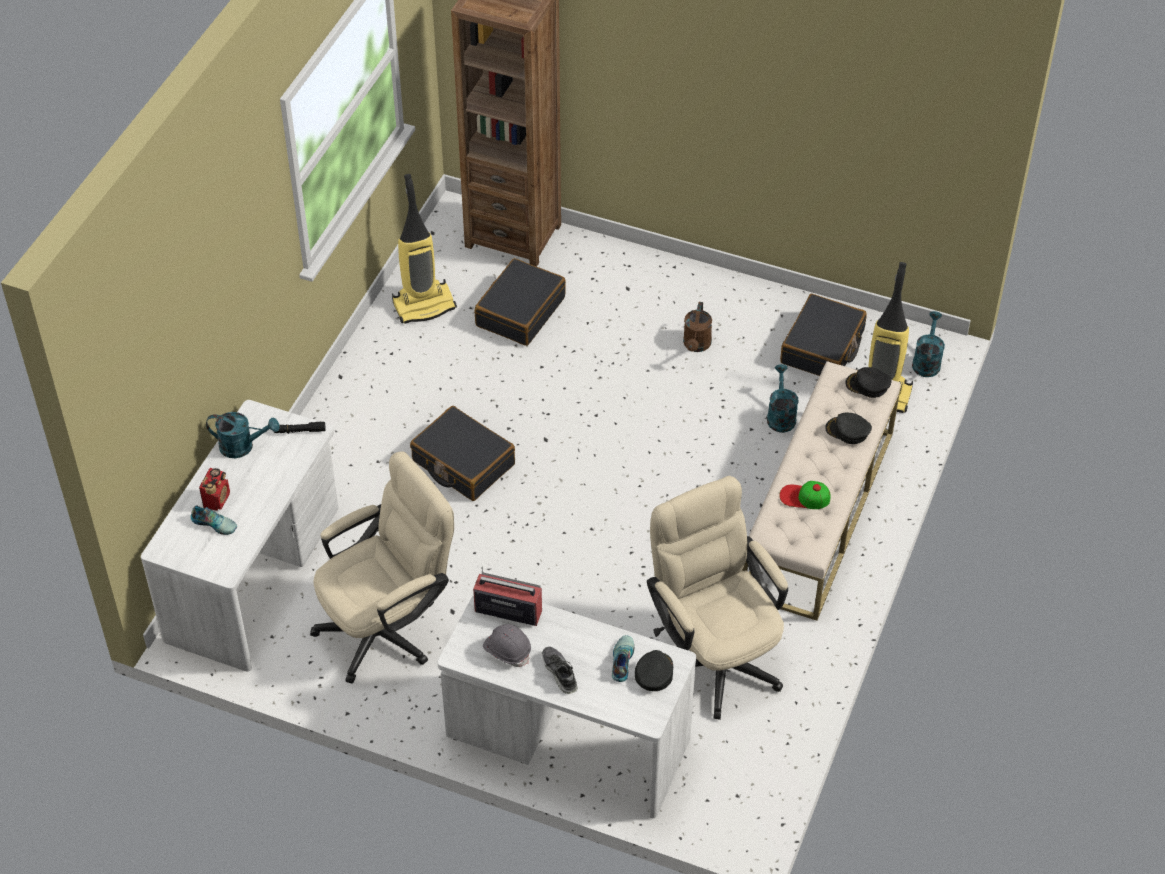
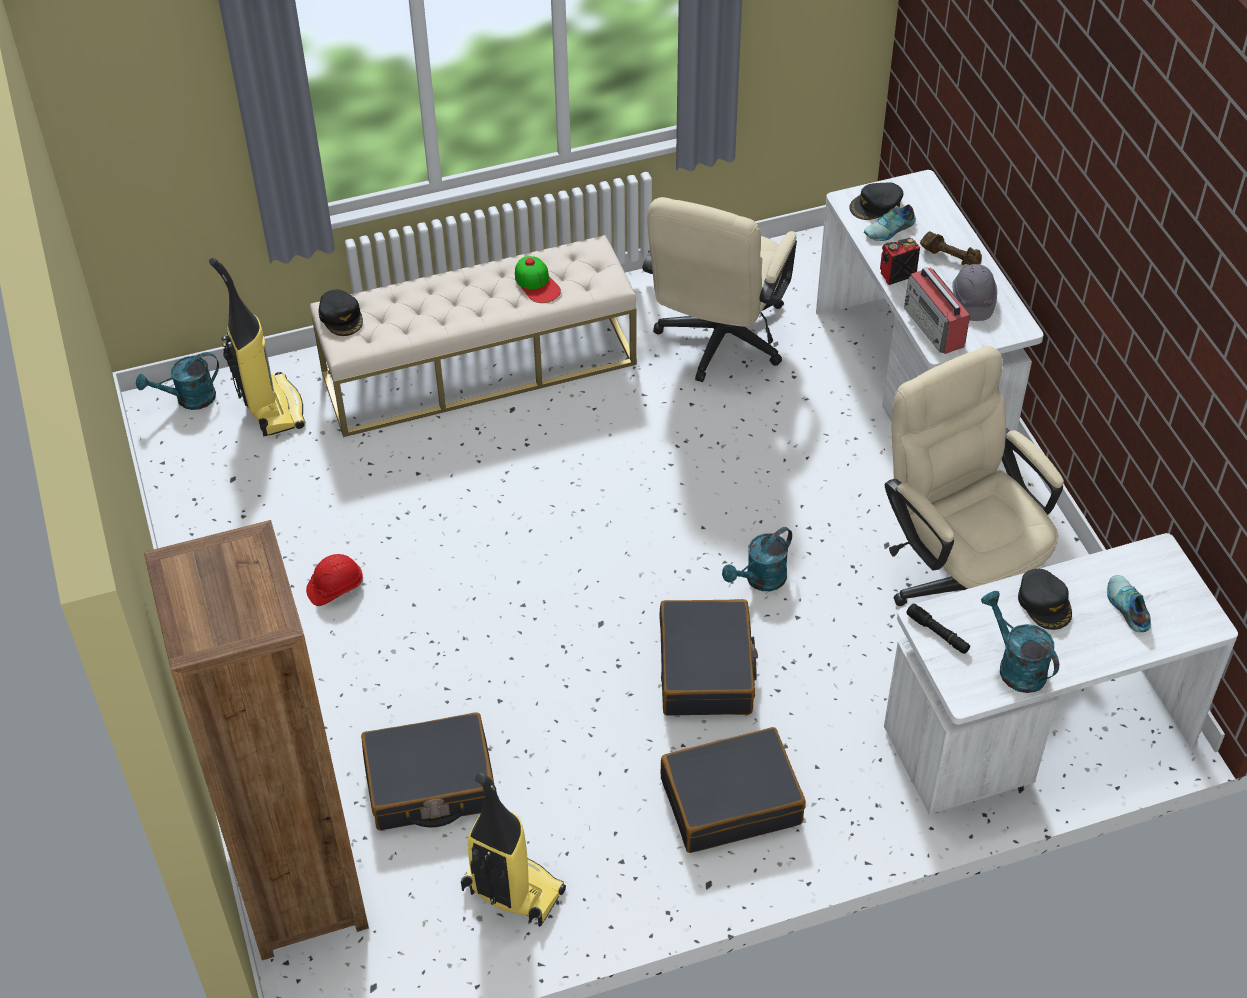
camera: 130 degrees left, 0 degrees up
(217, 500) = (1101, 630): radio -> radio (896, 274)
(388, 627) = (959, 578): beige office chair -> beige office chair turned 45 degrees clockwise
(559, 673) = (950, 257): shoe -> brown dumbbell
(696, 346) = (335, 587): brown watering can -> red hard hat
(780, 415) = (376, 462): turquoise watering can -> turquoise watering can (760, 580)
(822, 347) = (241, 485): black suitcase -> black suitcase (730, 800)
(847, 431) = (420, 299): black cap -> black cap (1045, 603)

